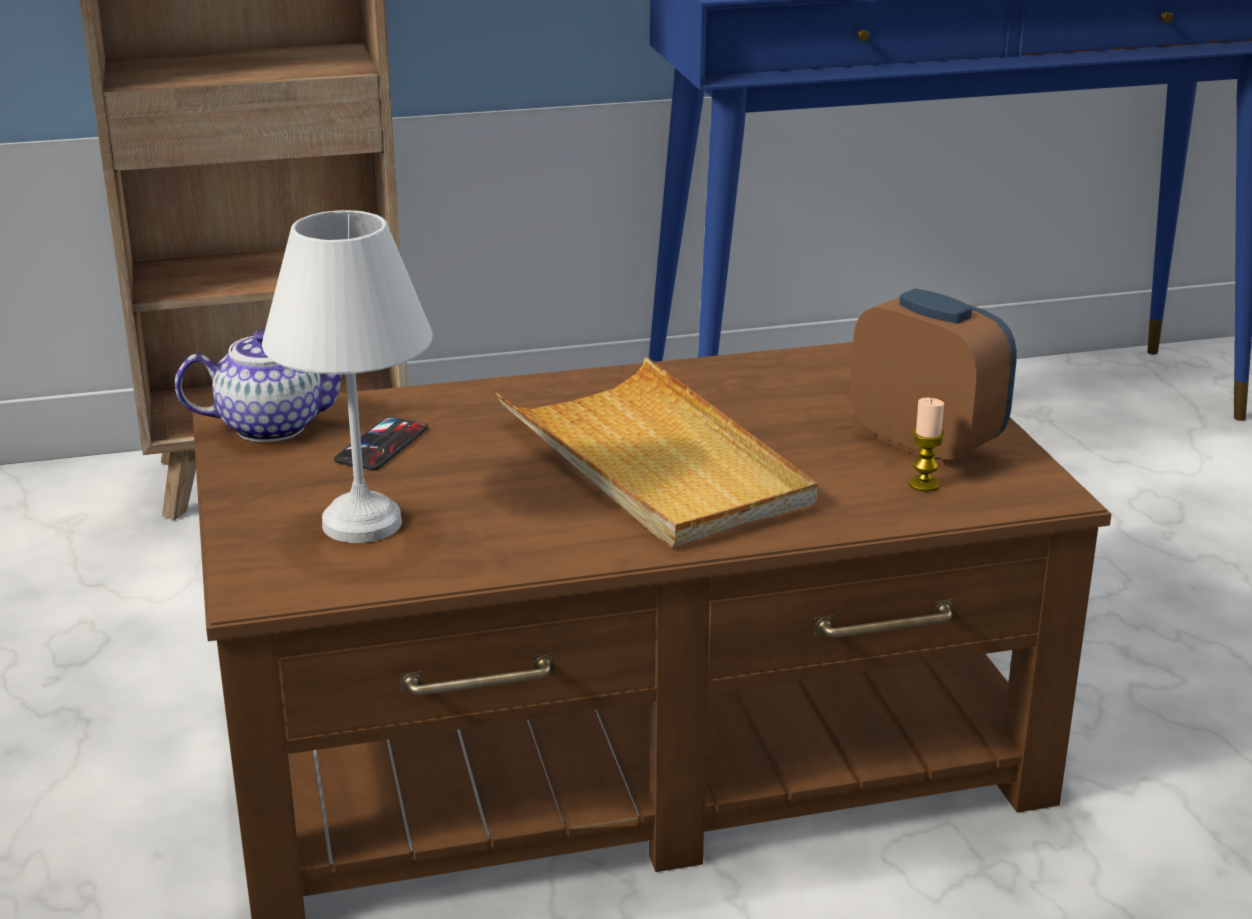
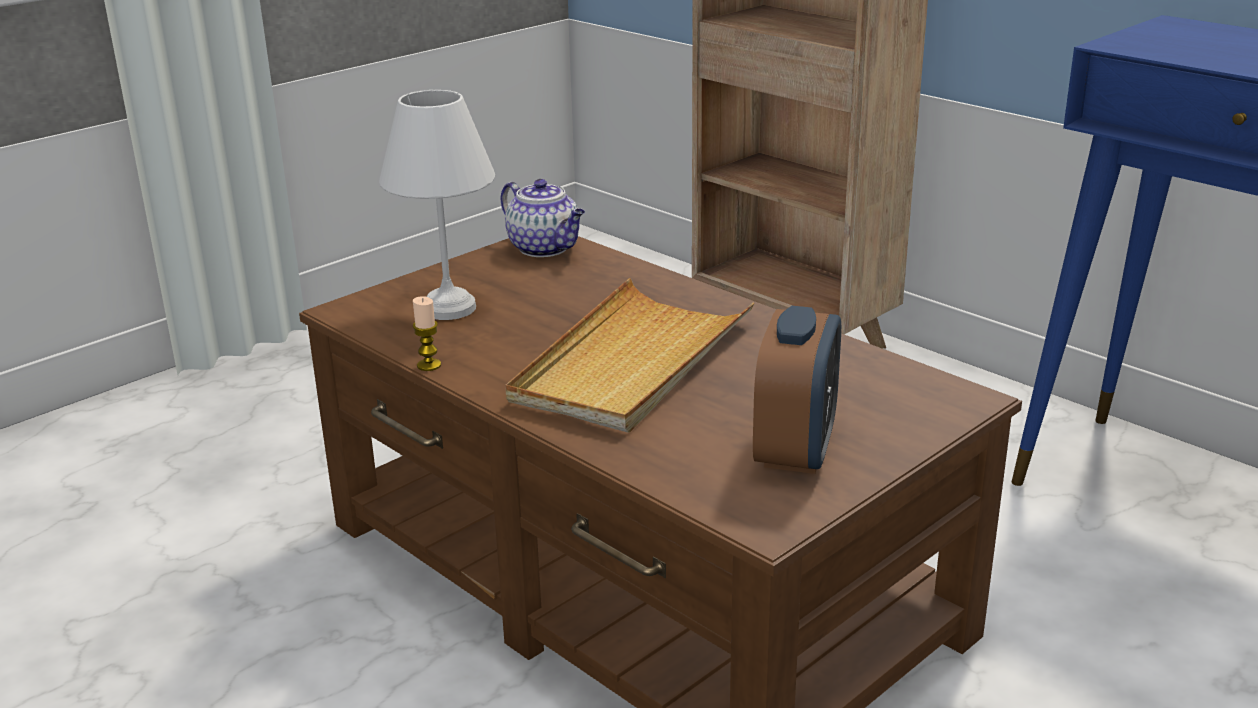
camera: 60 degrees right, 0 degrees up
(382, 445) = (556, 281): phone -> none
(924, 484) = (718, 467): candle -> candle (429, 365)

